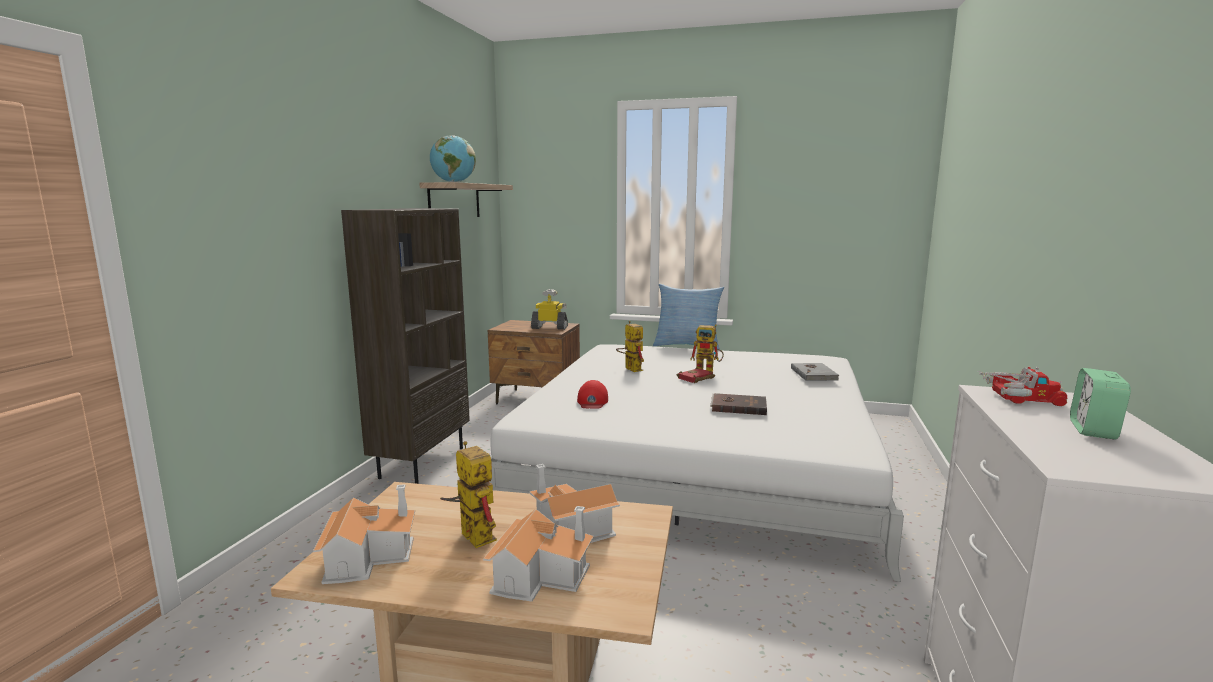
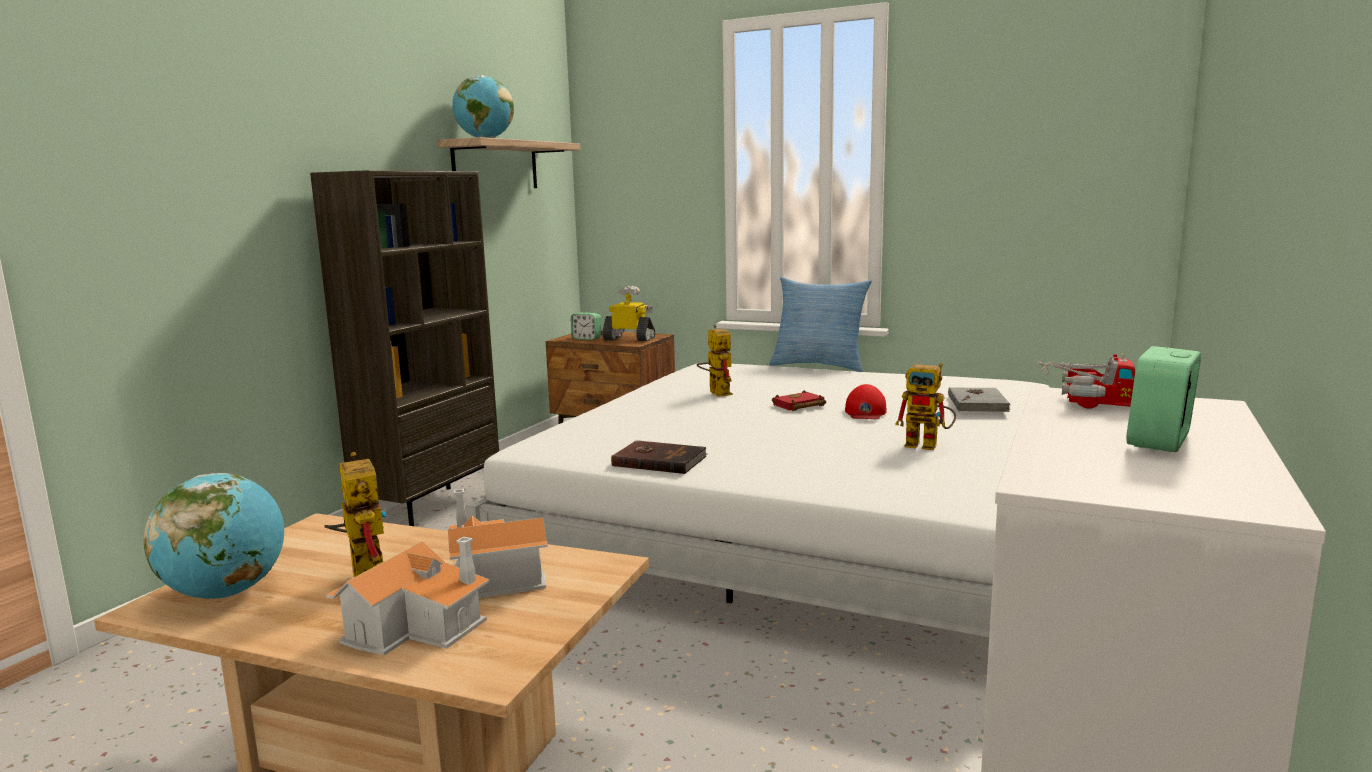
camera: 10 degrees right, 0 degrees up
(368, 556) = (226, 593): toy house -> globe
(517, 327) = (586, 338): none -> alarm clock
(592, 401) = (635, 430): red cap -> red cap (865, 412)
(708, 371) = (825, 397): toy robot -> toy robot (929, 445)
(738, 406) = (835, 442): brown book -> brown book (659, 460)

